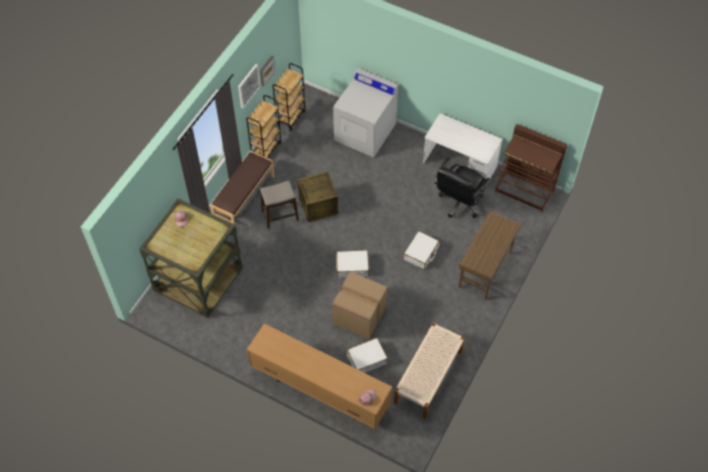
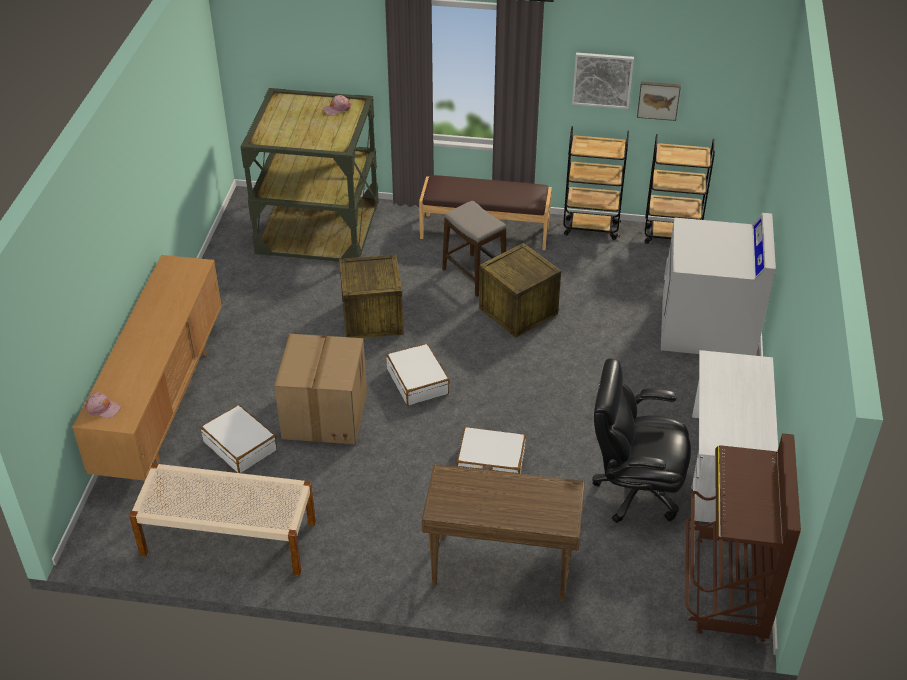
camera: 70 degrees right, 15 degrees down
(293, 273) = (372, 318): none -> crate

